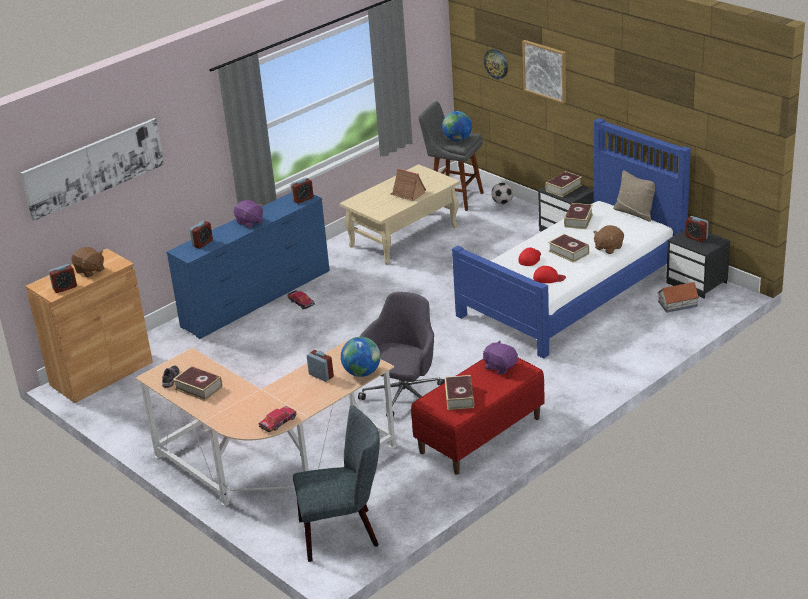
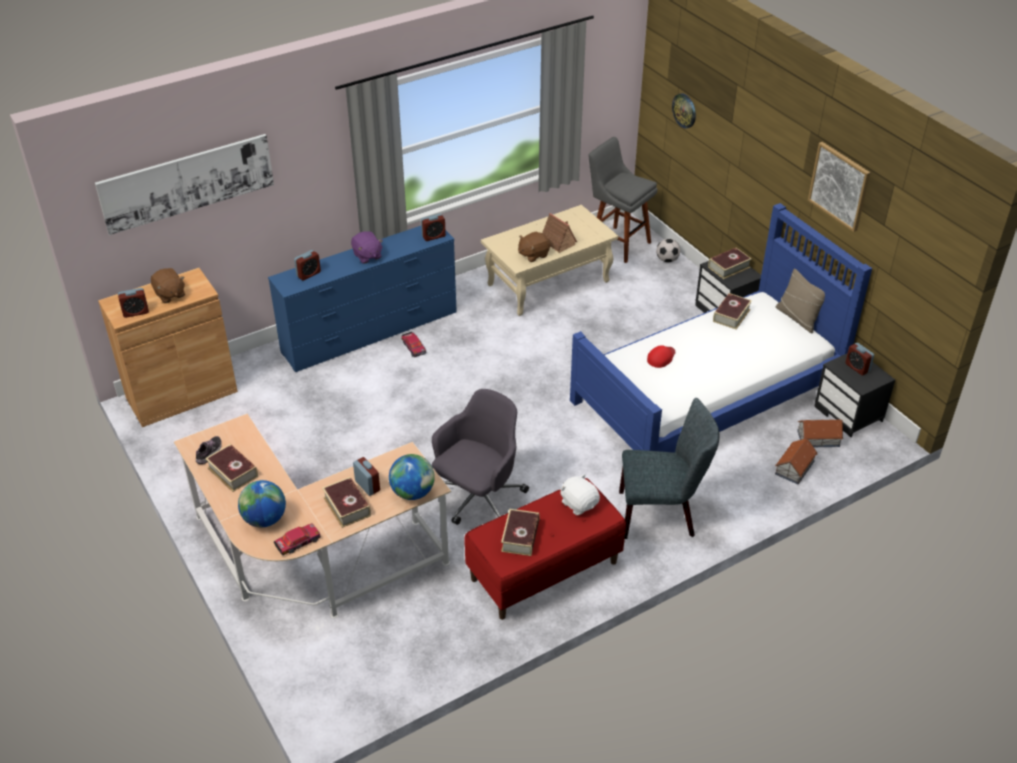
camera: 10 degrees right, 10 degrees up
(344, 532) = (355, 670): grey chair -> grey chair (662, 514)
(457, 139) = (628, 185): globe -> globe (264, 519)
(500, 367) = (579, 504): purple plush toy -> white plush toy
(545, 71) = (733, 134): picture -> picture (839, 186)
(548, 278) = (673, 389): red cap -> none
(568, 252) = (706, 358): book -> book (347, 506)
(608, 248) = (752, 361): brown plush toy -> brown plush toy (533, 254)
(665, 327) = (795, 467): none -> toy house

